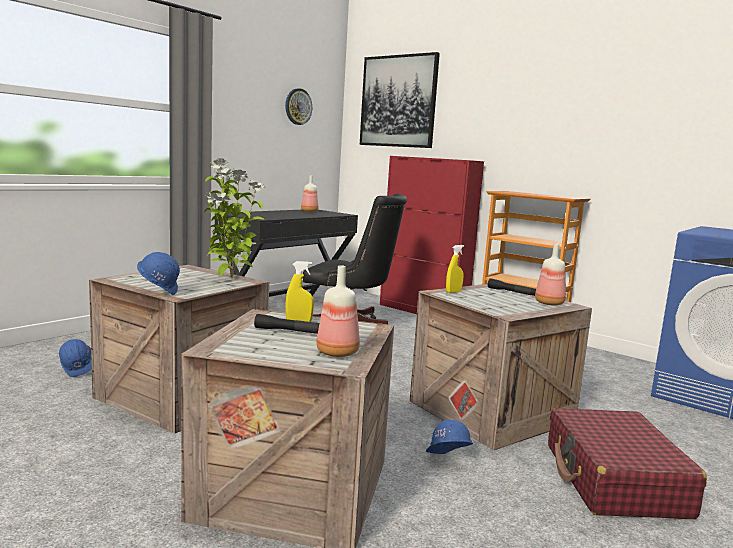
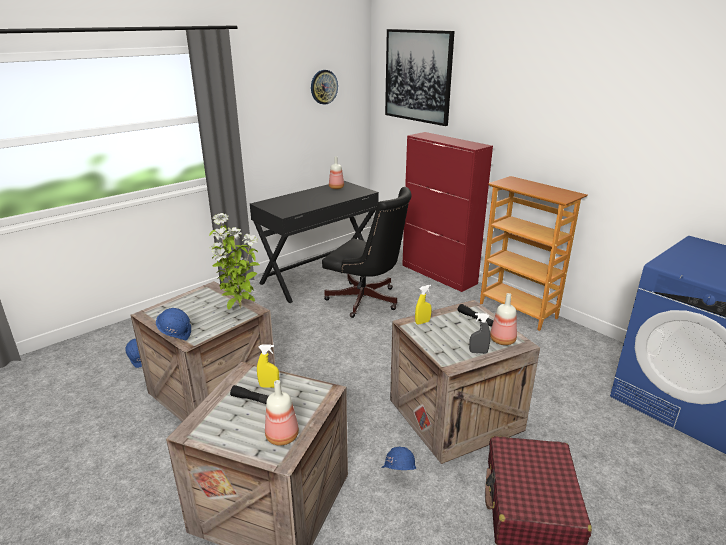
camera: 10 degrees right, 15 degrees up
(529, 309) = (478, 352): none -> grey spray bottle

